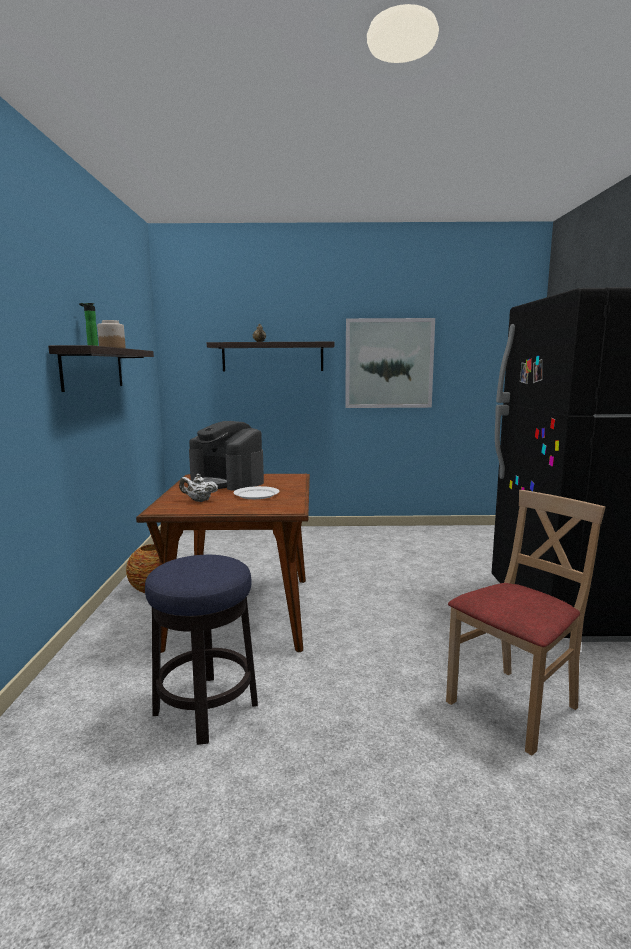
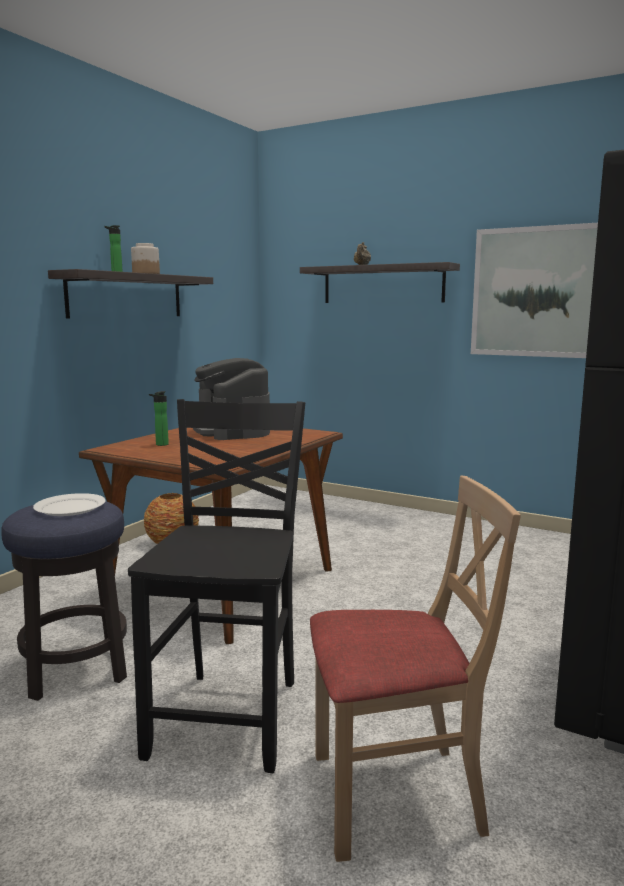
camera: 30 degrees right, 0 degrees up
(199, 500) = (160, 445): white teapot -> bottle
(256, 494) = (227, 446): white plate -> white plate (70, 507)
(366, 699) = (230, 716): none -> black chair

